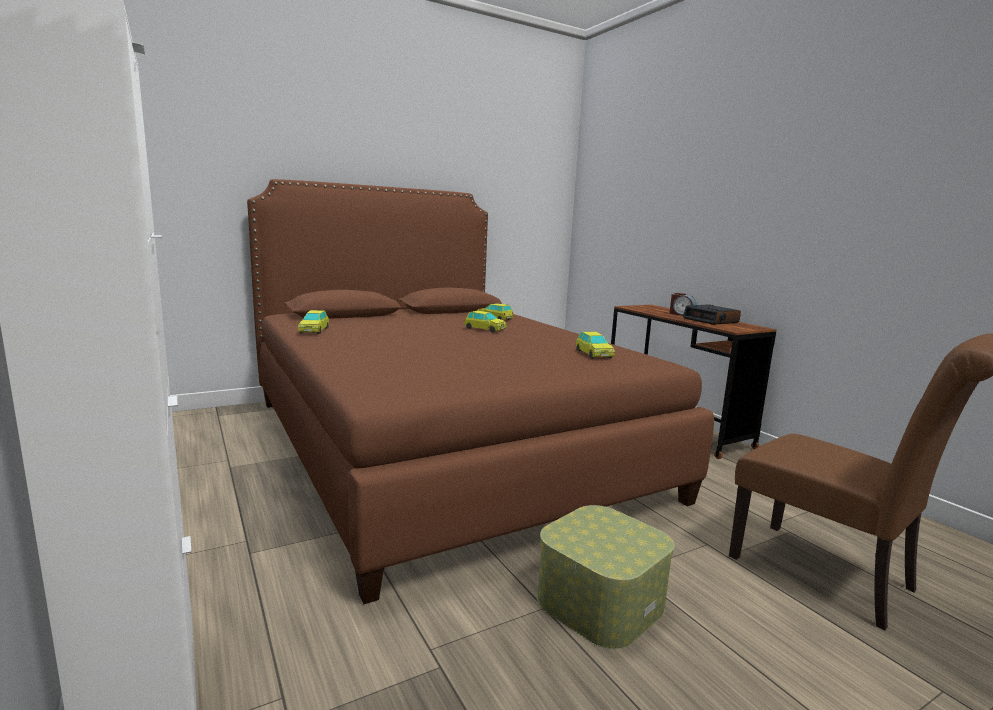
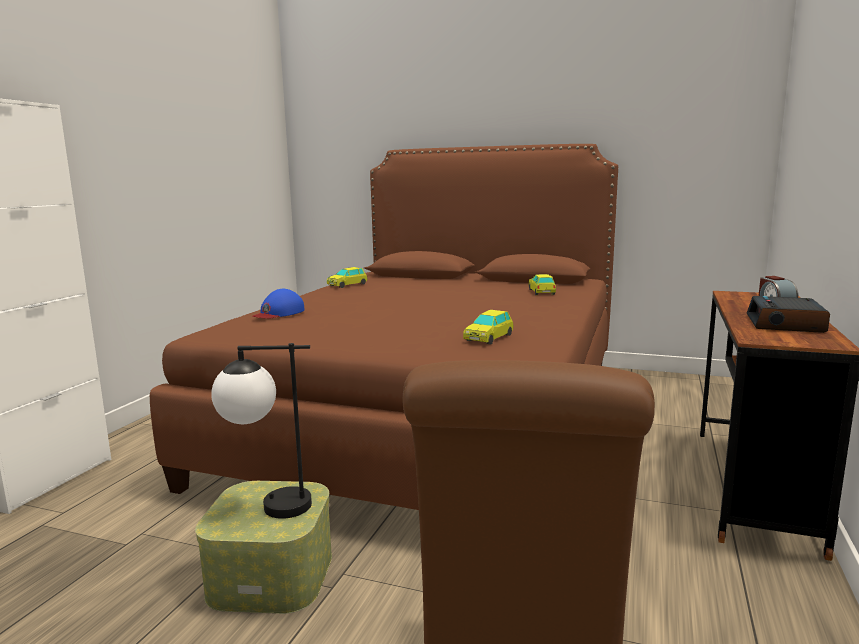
camera: 50 degrees right, 0 degrees up
(375, 364) = (279, 313): none -> blue cap
(485, 329) = (484, 300): toy car -> none
(605, 536) = (268, 506): none -> table lamp

